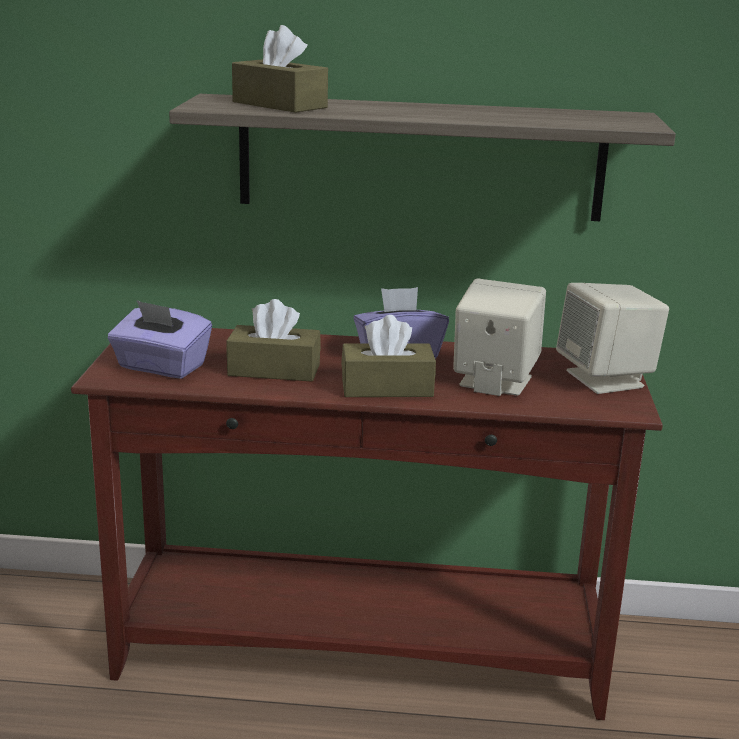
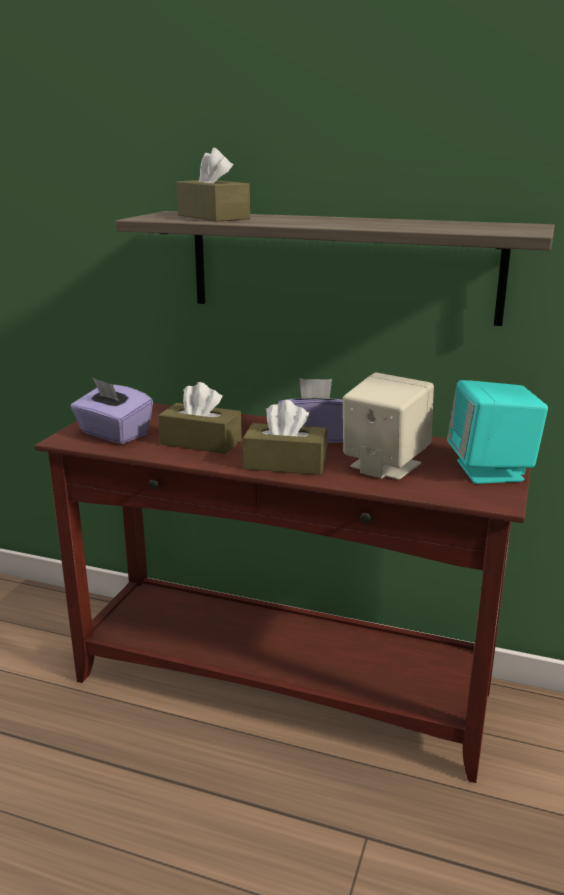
camera: 15 degrees right, 0 degrees up
(606, 379) = (491, 471): beige speaker -> turquoise speaker

